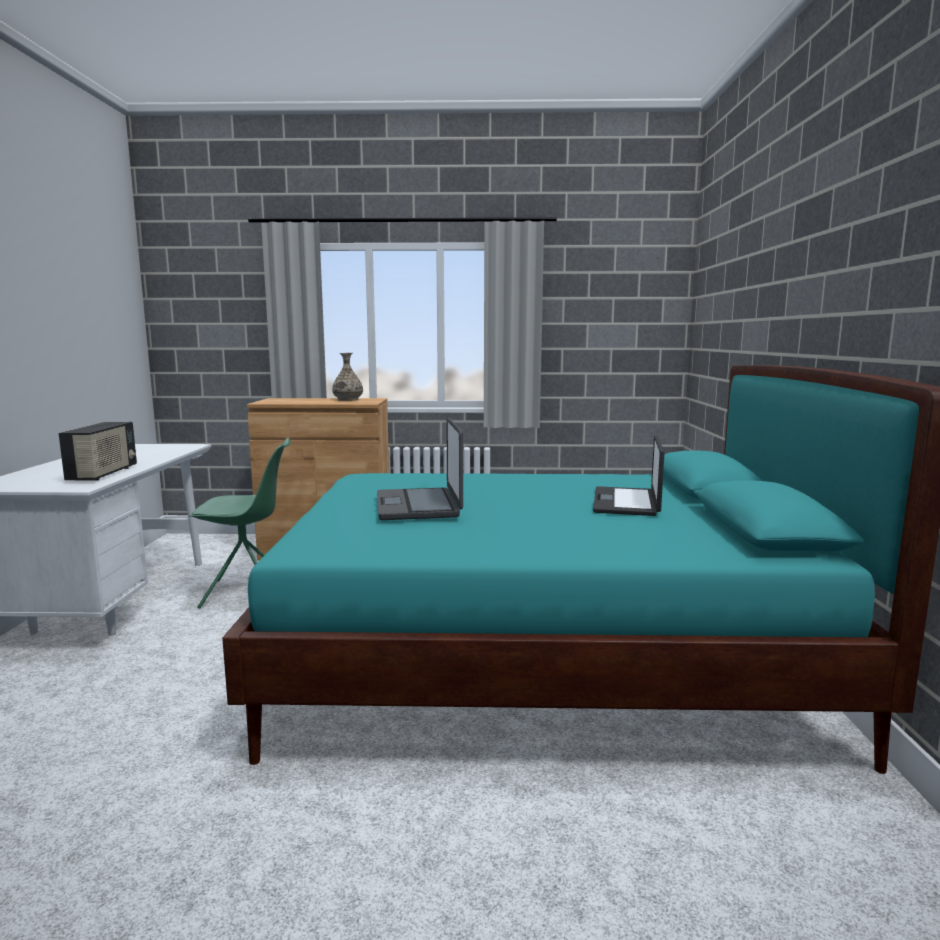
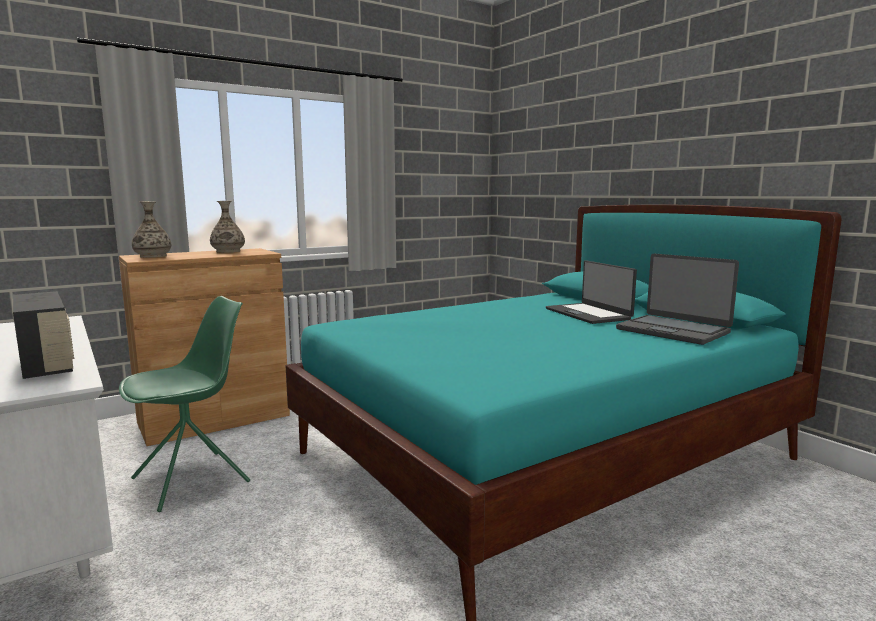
camera: 35 degrees left, 0 degrees up
(282, 400) = (153, 256): none -> vase
(419, 506) = (470, 339): laptop -> laptop (673, 331)

